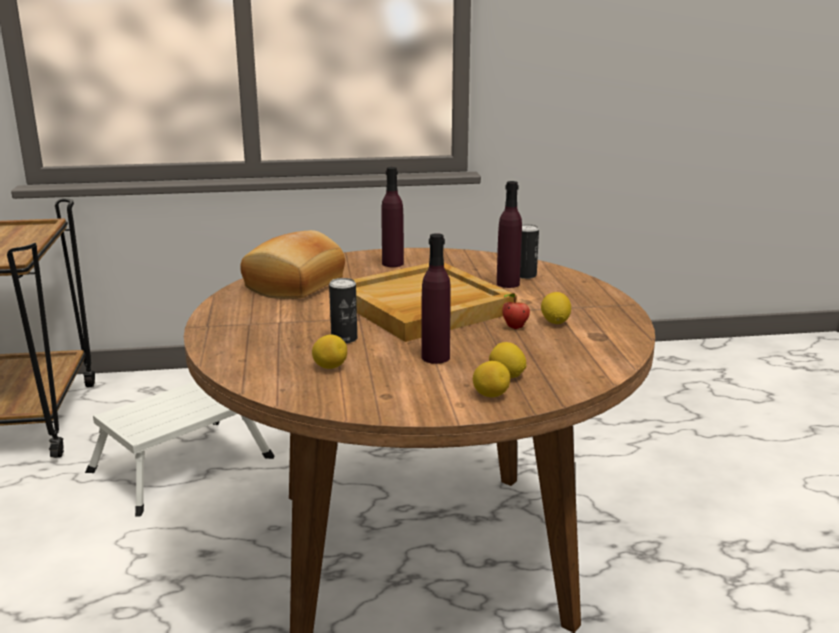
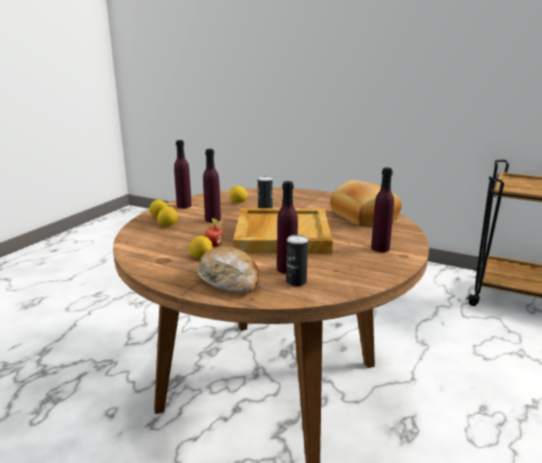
camera: 125 degrees right, 0 degrees up
(182, 464) = (440, 338): white step ladder -> none
(409, 401) = (184, 206): none -> purple bottle
(573, 296) = (229, 280): none -> bread

